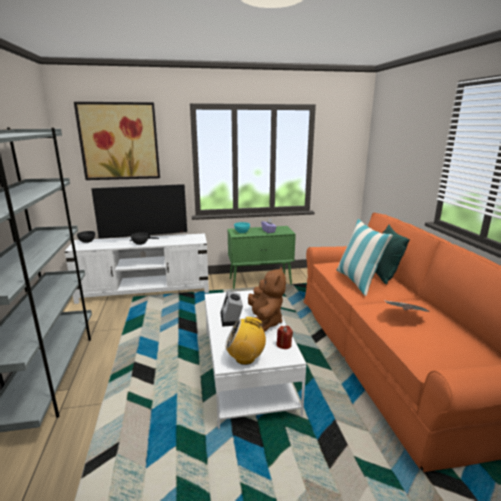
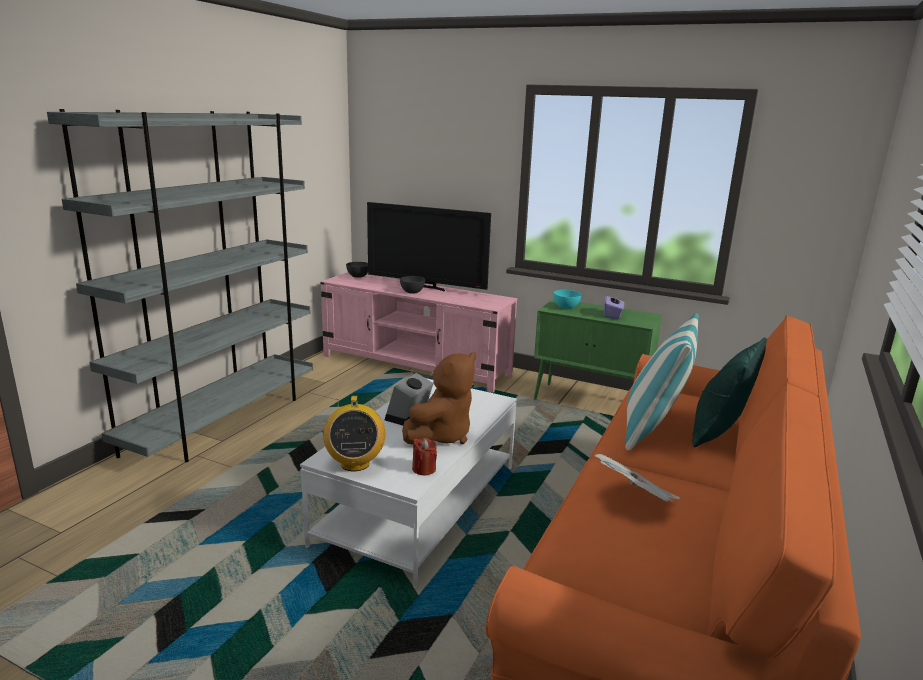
camera: 35 degrees right, 0 degrees up
(119, 141) = (424, 139): picture -> none
(145, 291) = (416, 366): white tv stand -> pink tv stand
(245, 358) = (355, 463): radio -> radio turned 135 degrees counterclockwise

